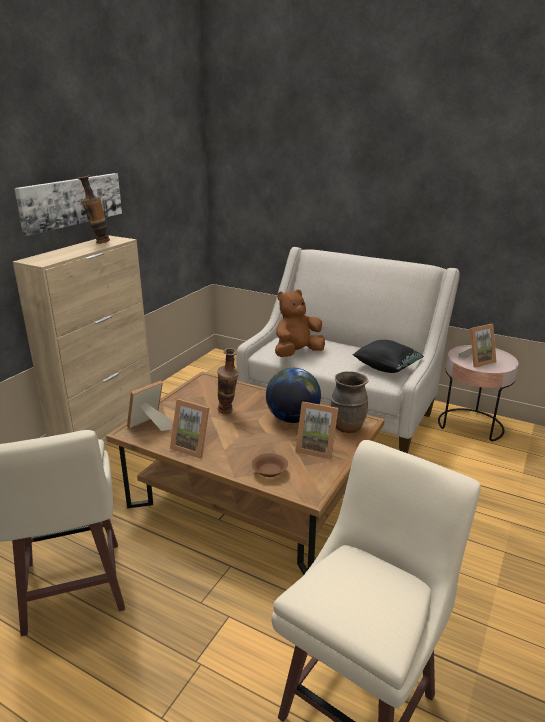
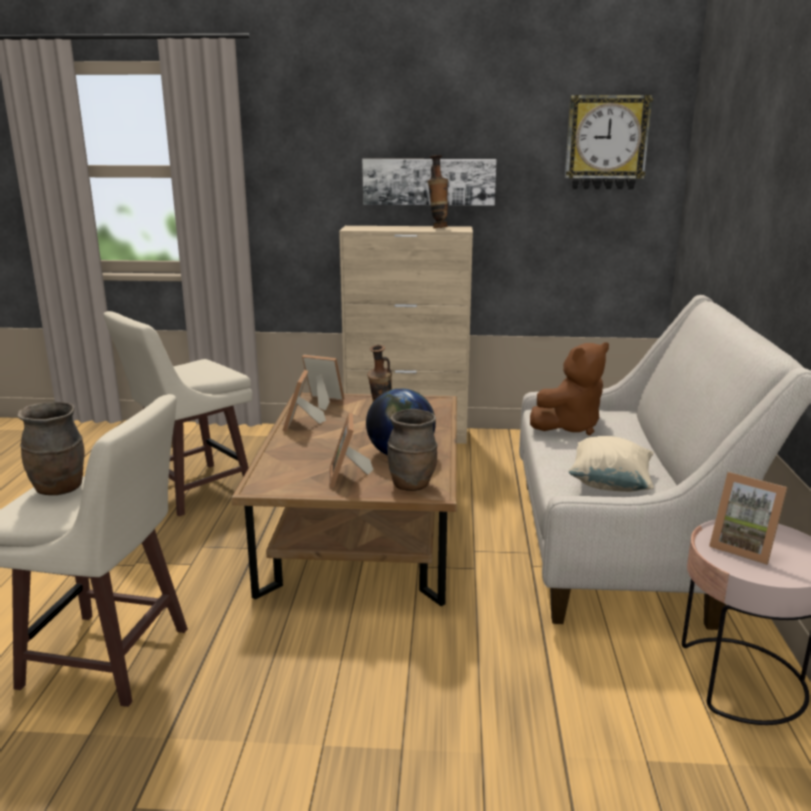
camera: 65 degrees right, 5 degrees down
(171, 151) = (606, 142): none -> wall clock
(269, 472) = (284, 463): brown bowl -> none
(297, 353) = (569, 426): brown plush toy -> brown plush toy turned 120 degrees clockwise
(341, 593) = (60, 489): none -> brown vase
(386, 368) = (610, 484): black pillow -> beige pillow

